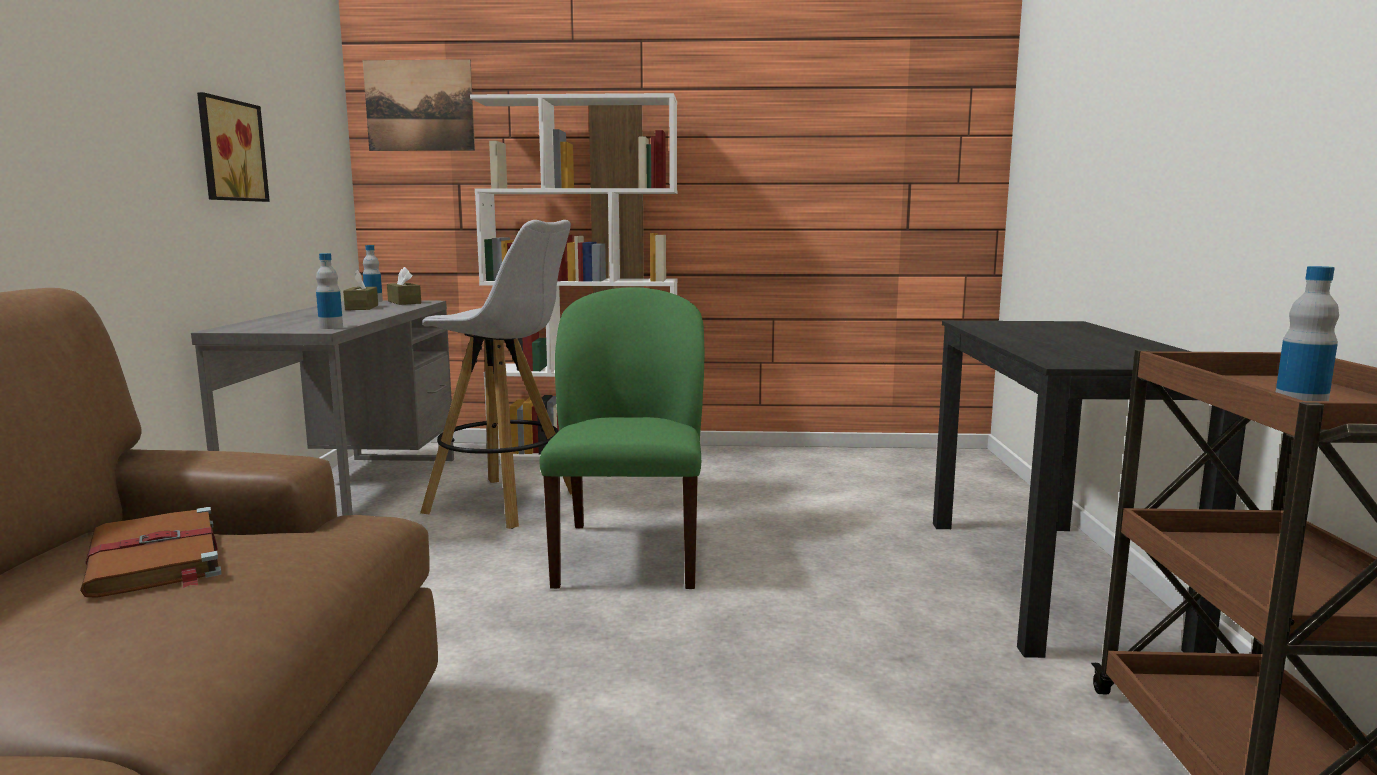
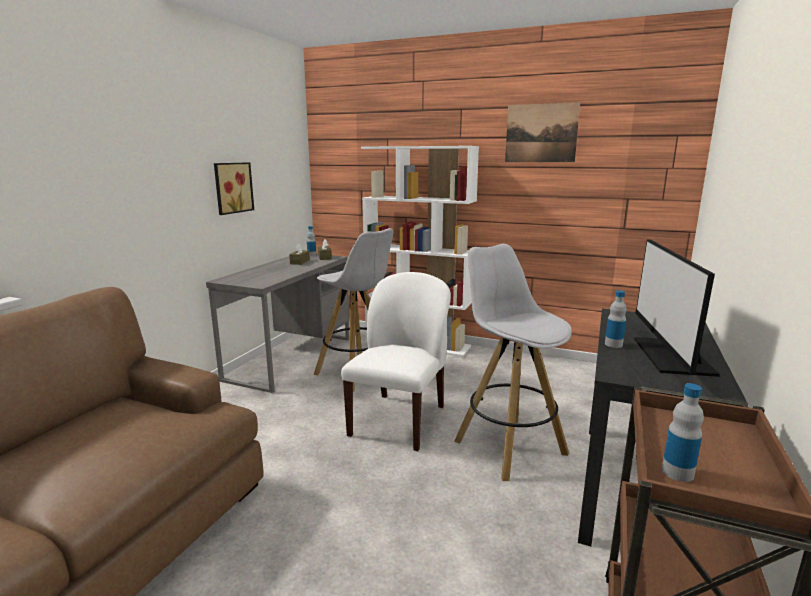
camera: 20 degrees right, 5 degrees up
(155, 559) = (119, 425): brown book -> none
(331, 327) = (266, 283): bottle -> bottle (613, 344)
(419, 105) = (342, 148): picture -> picture (541, 133)
(629, 553) = (399, 419): green chair -> white chair
(834, 561) = (508, 446): none -> white stool
(1101, 346) = (670, 356): none -> monitor

